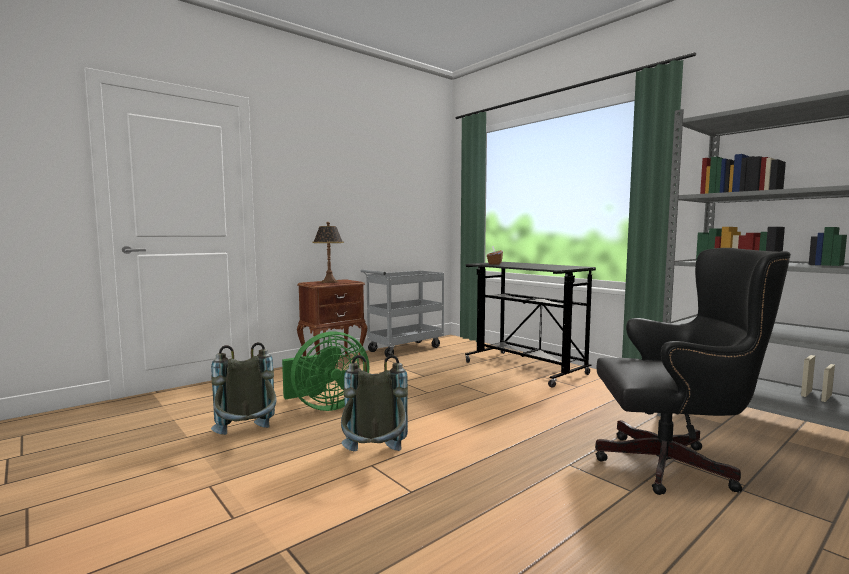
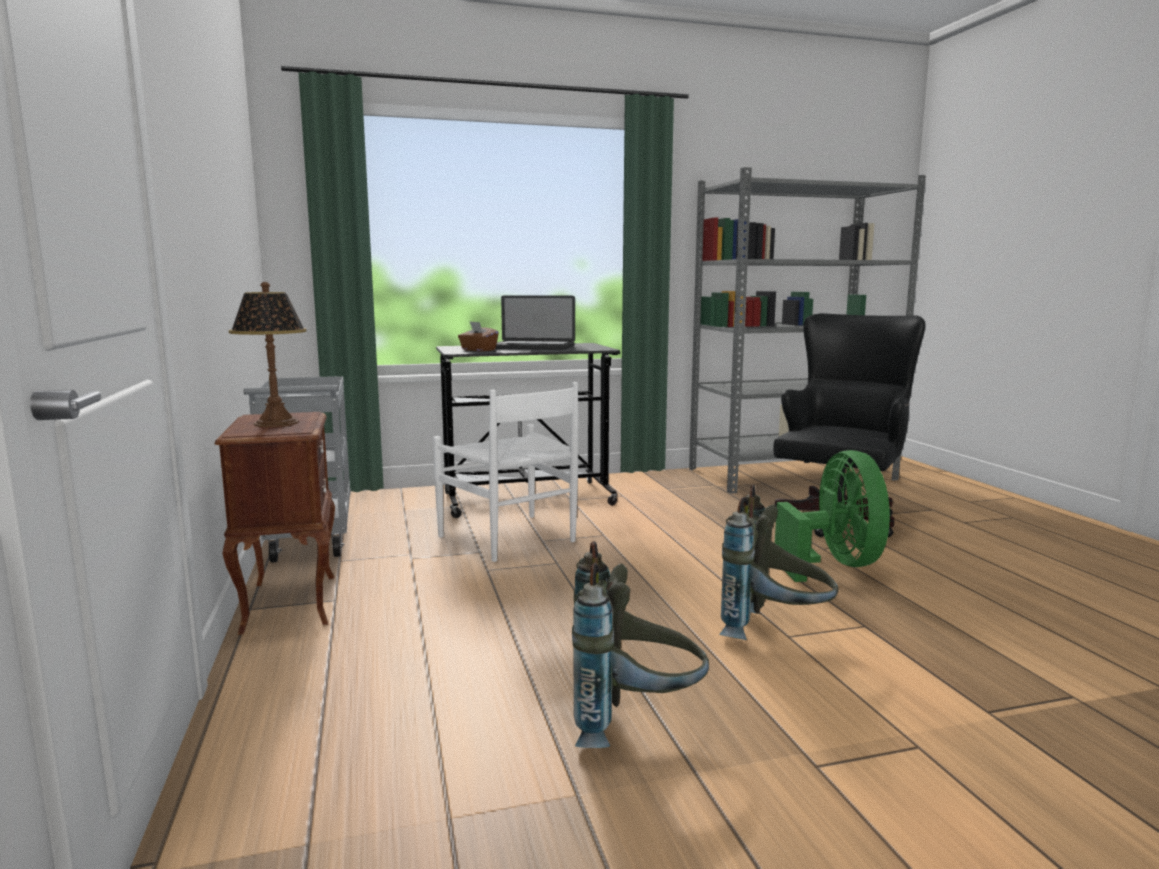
camera: 65 degrees left, 5 degrees up
(325, 406) = (541, 639): green fan -> green fan (834, 565)
(451, 377) = (511, 539): none -> white chair
(531, 265) = (533, 347): none -> laptop

